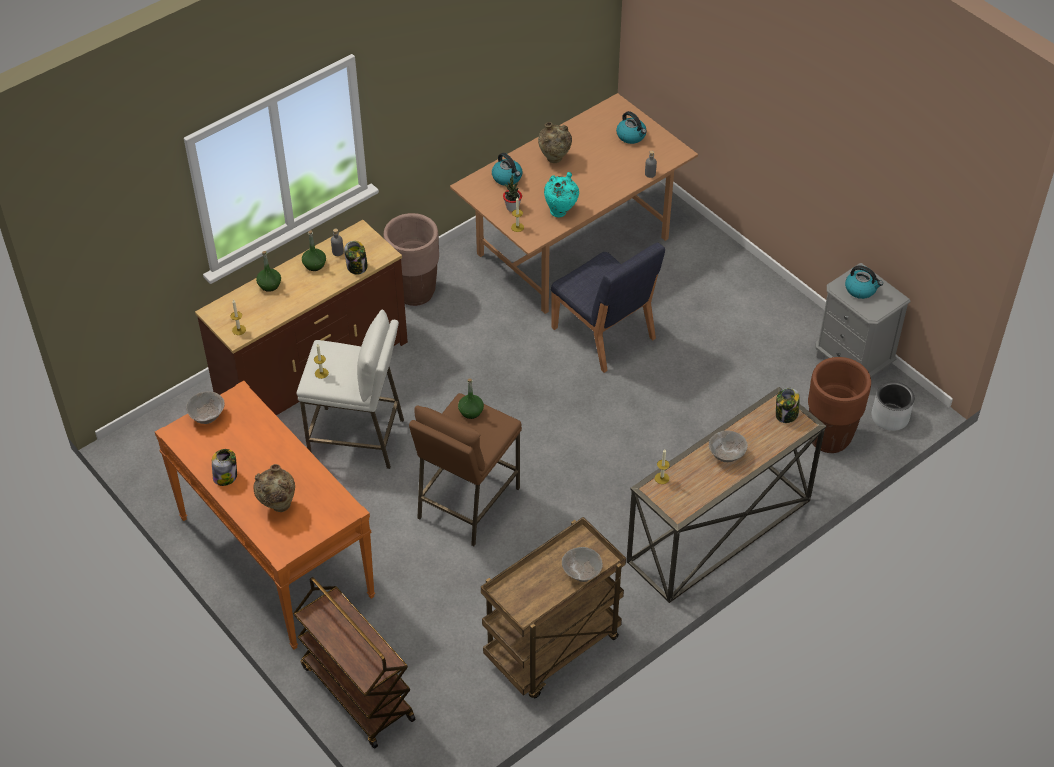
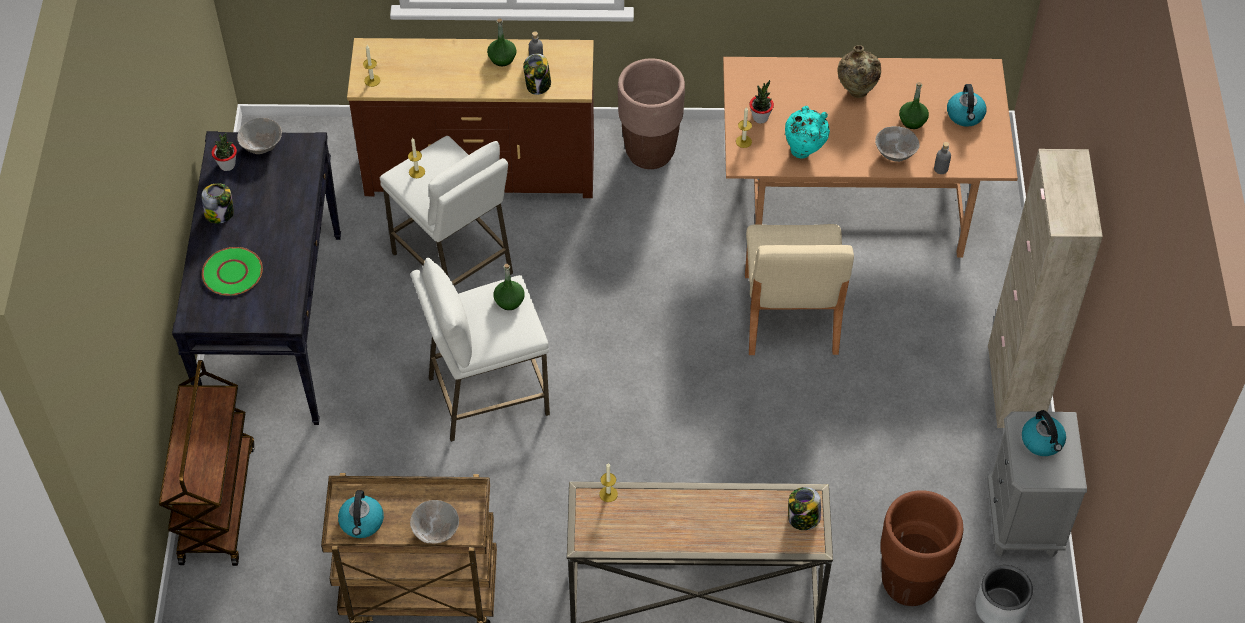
camera: 40 degrees right, 5 degrees up
(195, 443) = (227, 165): none -> potted plant
(269, 285) = (442, 53): green bottle -> green bottle (912, 121)
(275, 556) = (275, 326): orange console table -> black console table
(278, 506) = (233, 273): beige vase -> green plate
(467, 503) = (487, 395): brown stool -> white stool
(507, 178) = (788, 83): kettle -> kettle (362, 522)
(604, 334) = (790, 315): blue chair -> beige chair
(726, 455) = (696, 516): grey bowl -> grey bowl (894, 154)
(771, 292) = (1014, 386): none -> beige cabinet

